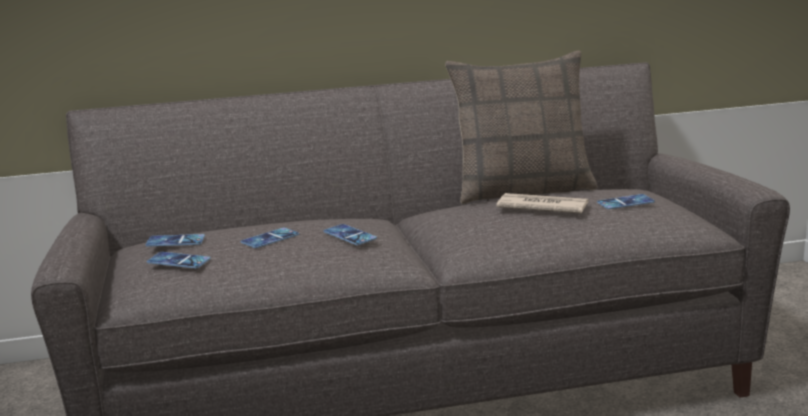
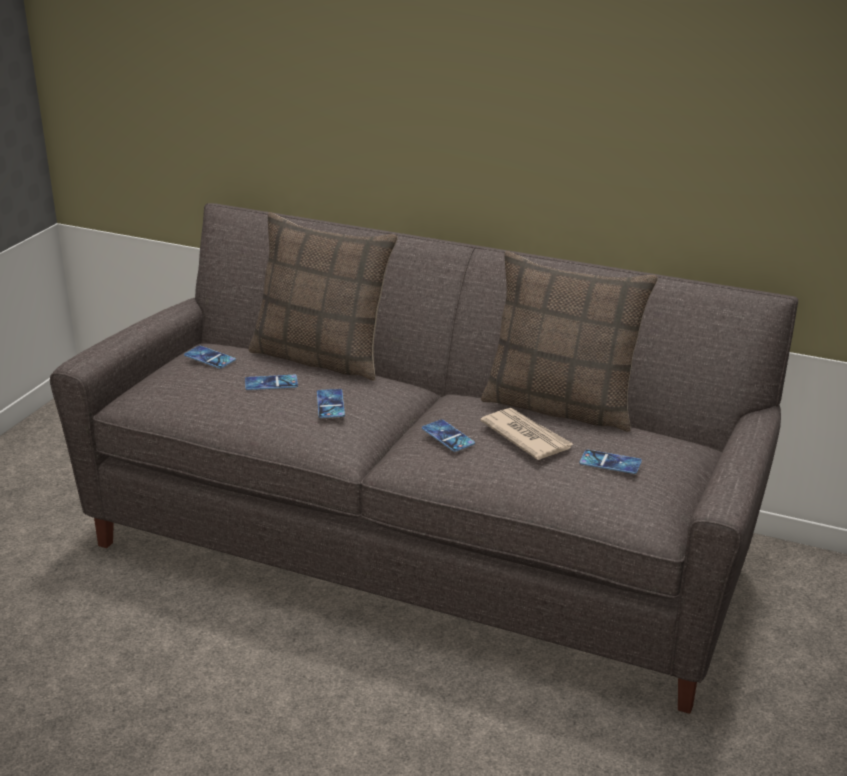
camera: 35 degrees right, 10 degrees up
(178, 261) = (183, 380): phone -> phone (448, 436)
(276, 217) = (322, 357): none -> pillow

